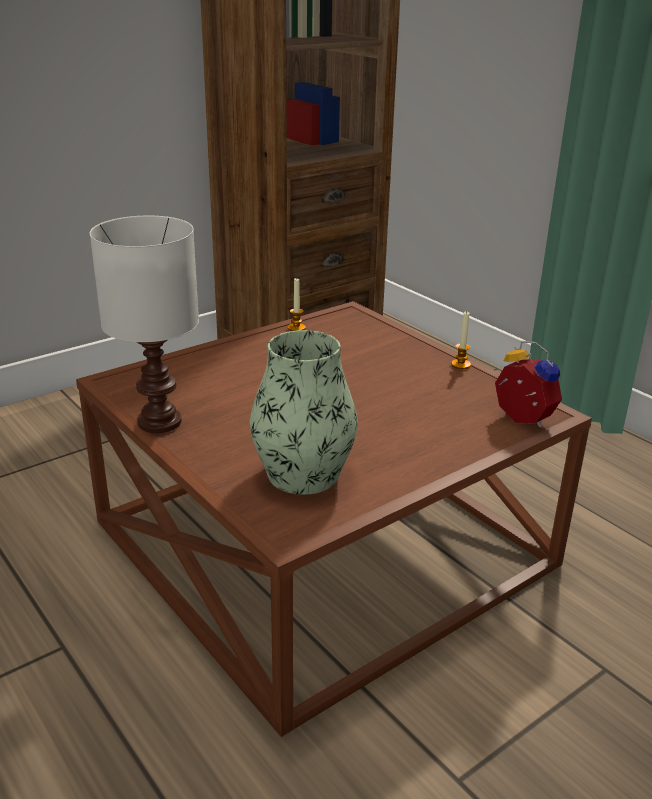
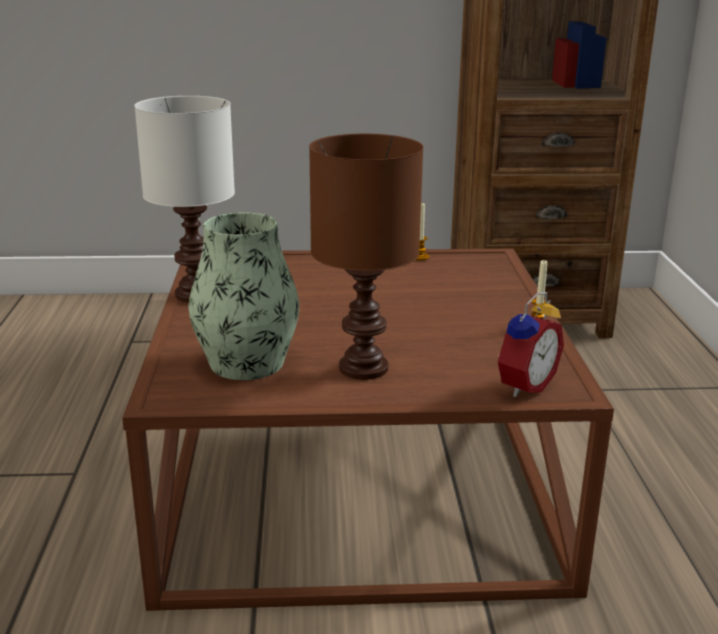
camera: 35 degrees right, 5 degrees down
(395, 444) = (362, 367): none -> brown table lamp
(520, 420) = (523, 385): alarm clock -> alarm clock turned 45 degrees clockwise

